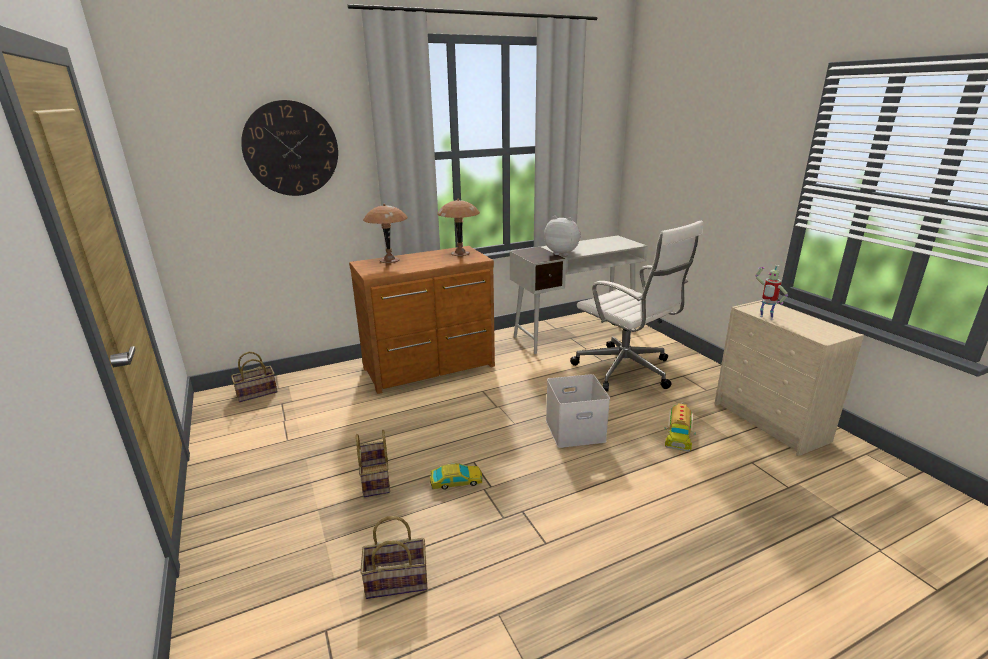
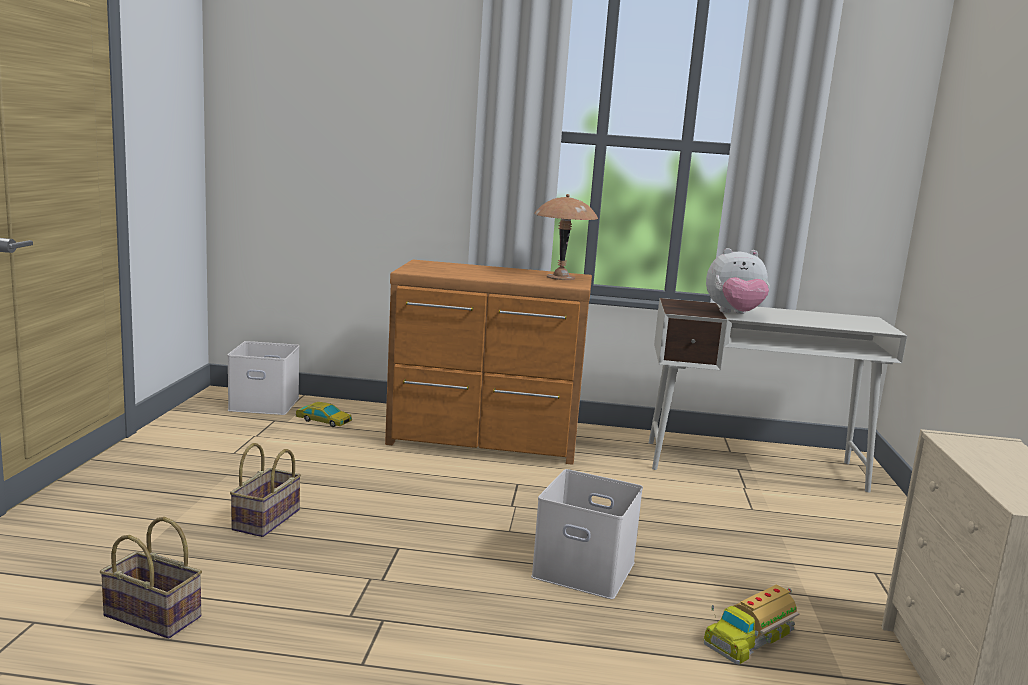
camera: 30 degrees right, 10 degrees down
(256, 394) = (262, 404): basket -> white storage box
(291, 149) = (377, 103): wall clock -> none
(390, 260) = (459, 266): brown table lamp -> none
(456, 481) = (349, 557): toy car -> toy car (323, 421)
(563, 253) = (734, 314): plush toy -> plush toy turned 120 degrees clockwise
(626, 371) = (775, 533): white office chair -> none
(765, 318) = (957, 455): toy robot -> none

